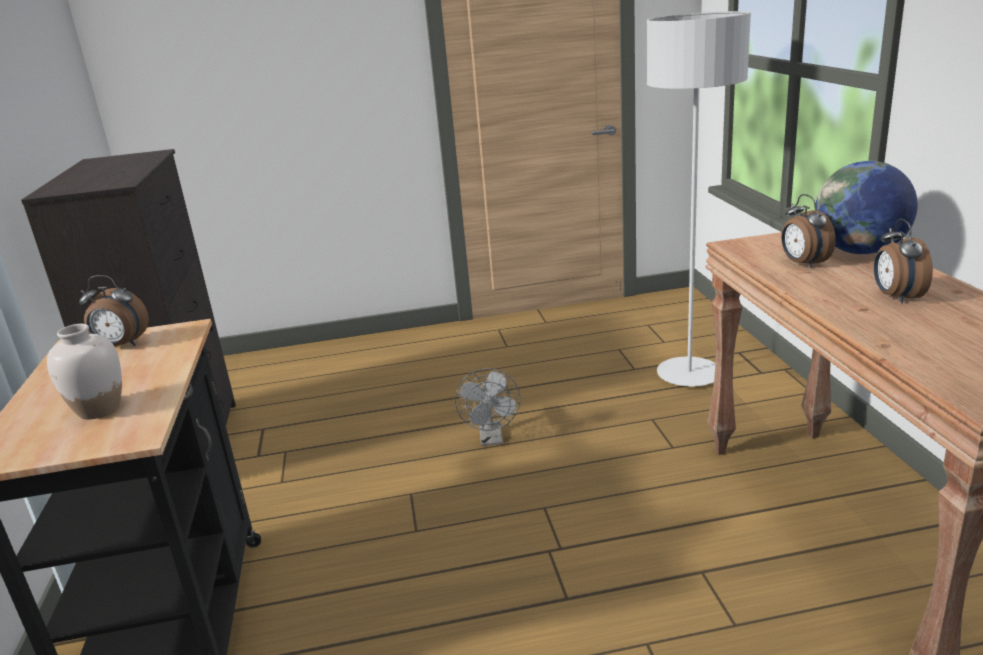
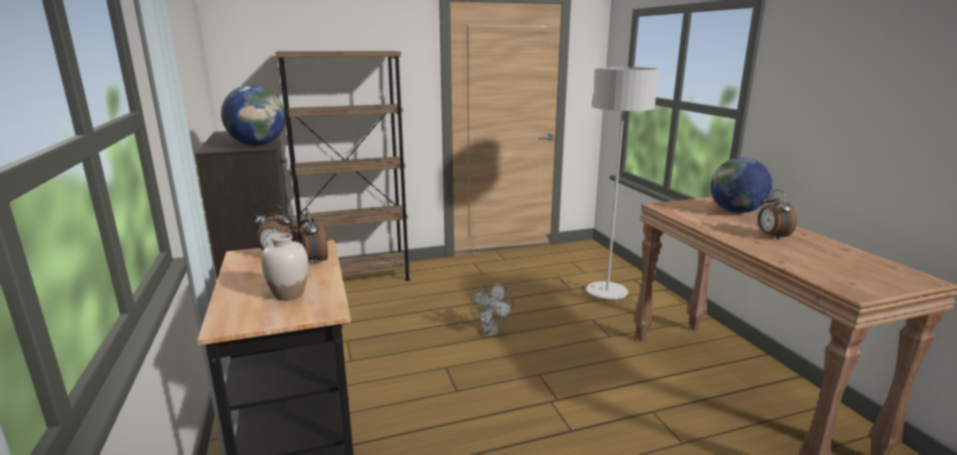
camera: 10 degrees left, 5 degrees down
(116, 180) = (258, 145): none -> globe
(324, 356) = (356, 278): none -> brown bookcase
(803, 264) = (707, 217): alarm clock -> alarm clock (314, 260)

